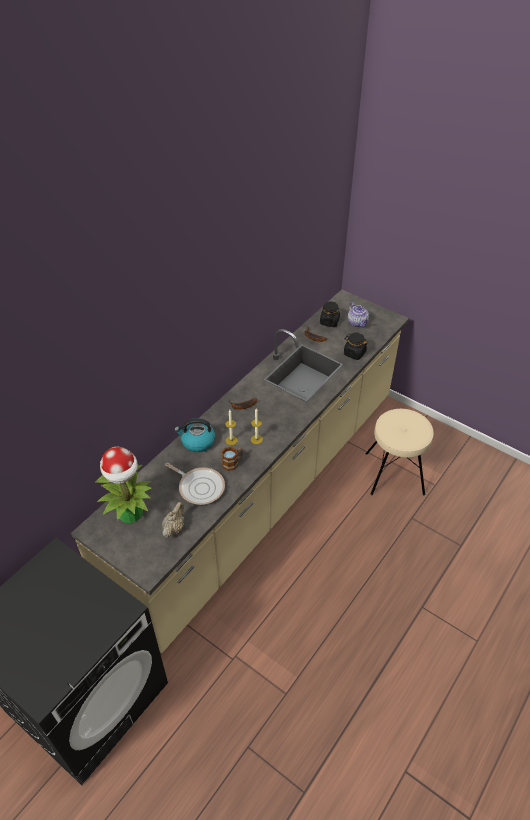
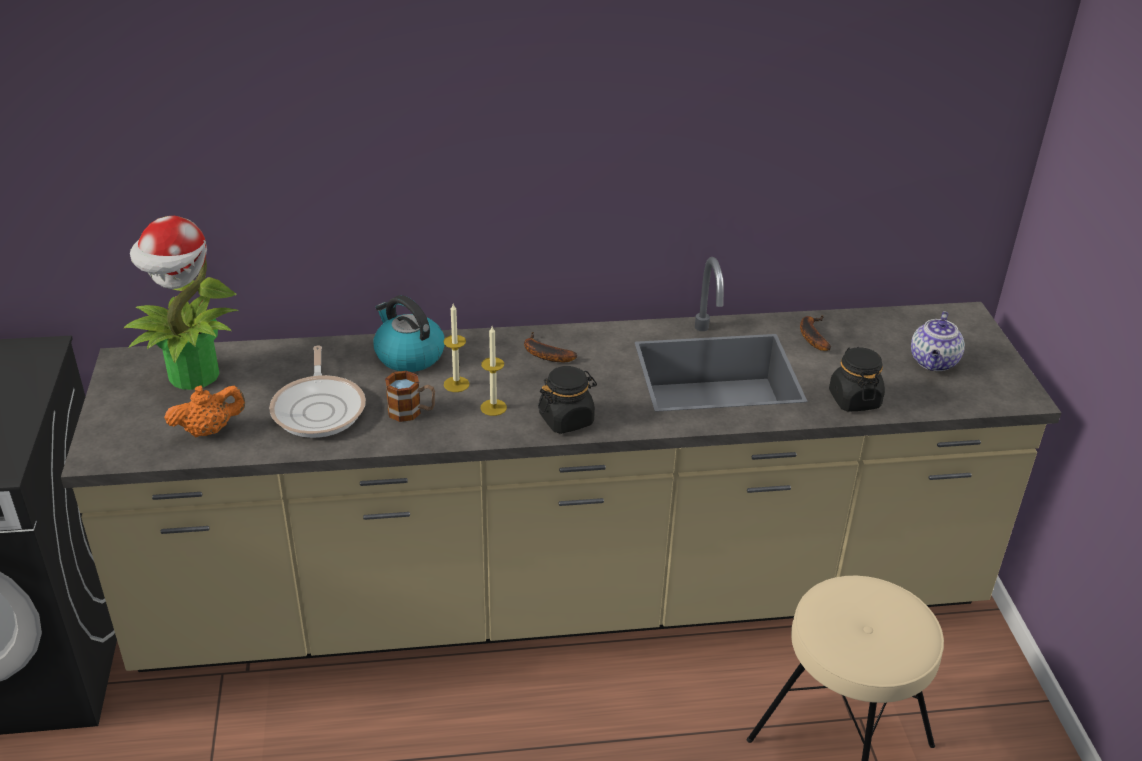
camera: 45 degrees right, 10 degrees down
(174, 528) = (209, 430): beige teapot -> orange teapot
(329, 322) = (879, 332): black jar -> black jar (566, 419)

